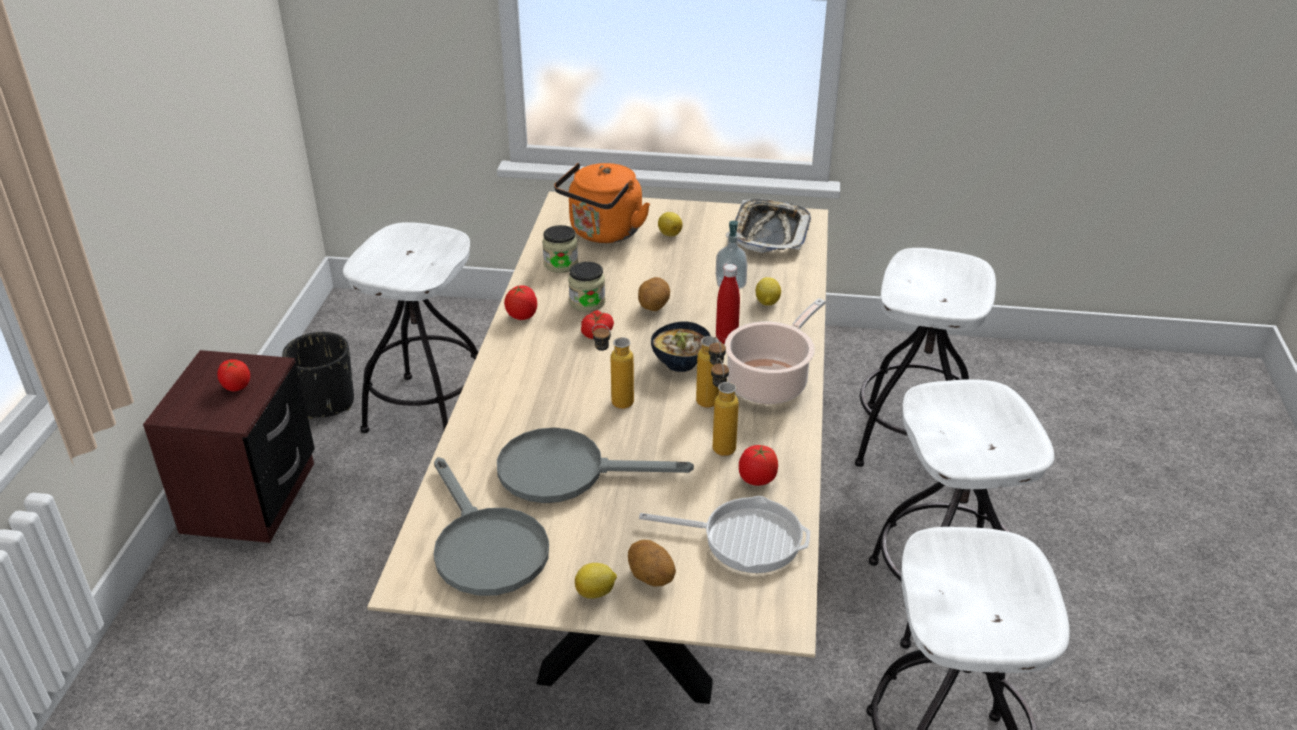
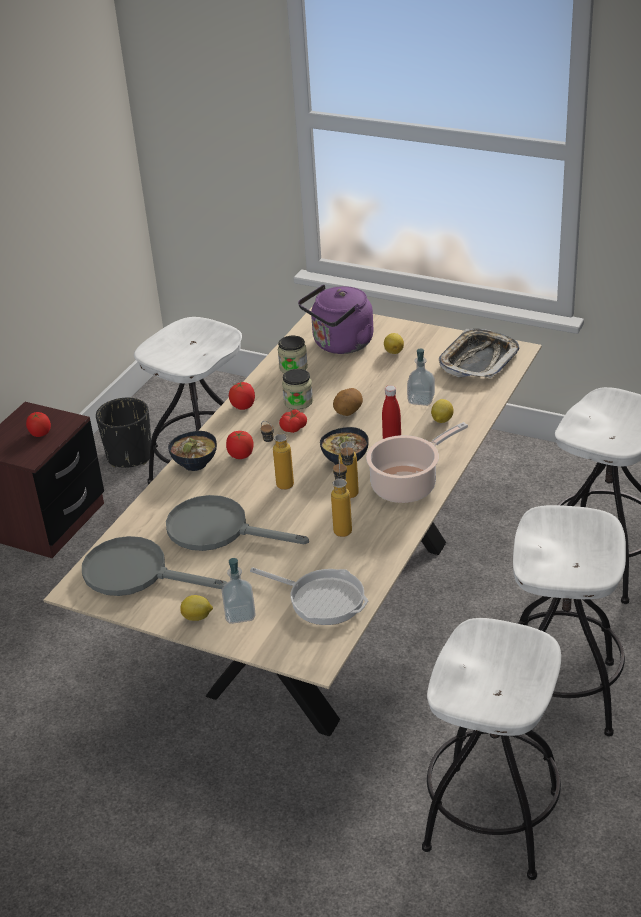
camera: 20 degrees right, 0 degrees up
(484, 546) = (137, 573): grey frying pan -> grey frying pan turned 120 degrees clockwise
(493, 393) = (194, 464): none -> bowl
(603, 233) = (340, 345): orange kettle -> purple kettle
(650, 578) = (240, 614): potato -> soap dispenser
(757, 479) = (355, 558): tomato -> tomato (240, 455)

